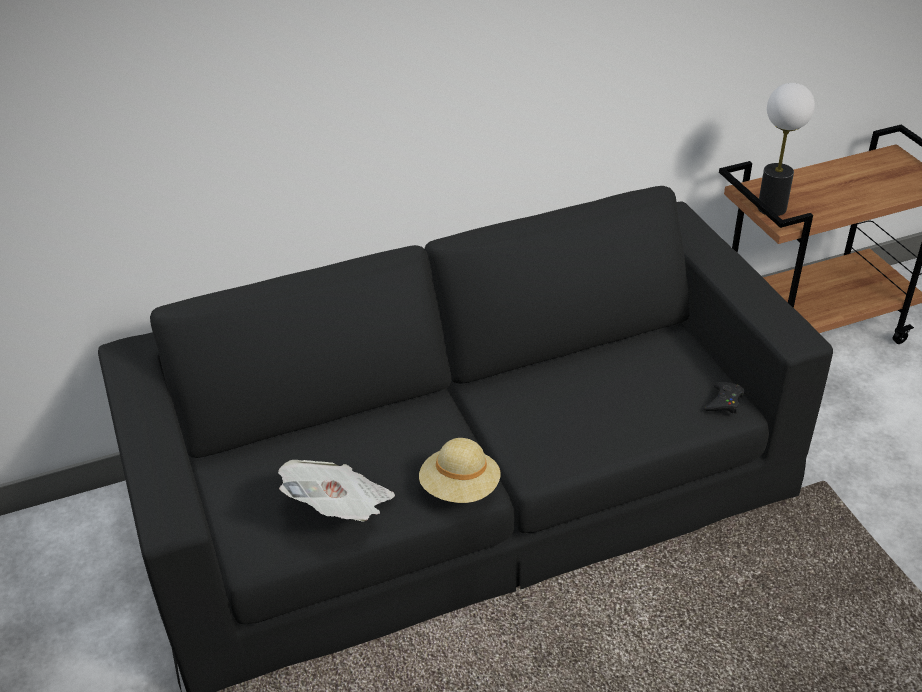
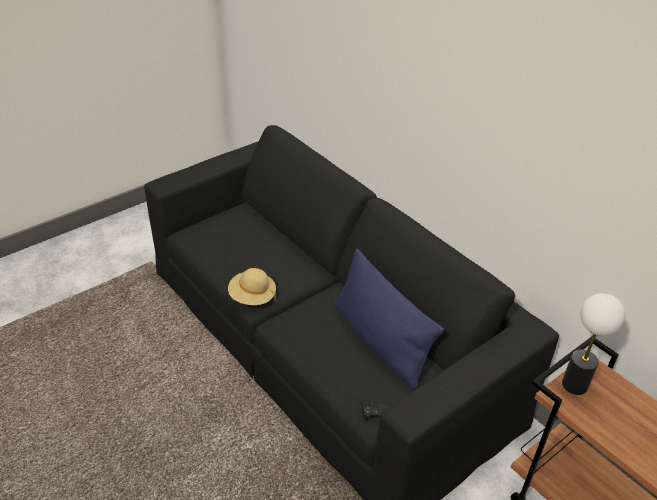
camera: 70 degrees right, 0 degrees up
(340, 508) = (221, 253): newspaper -> none
(602, 369) = (380, 341): none -> blue pillow

